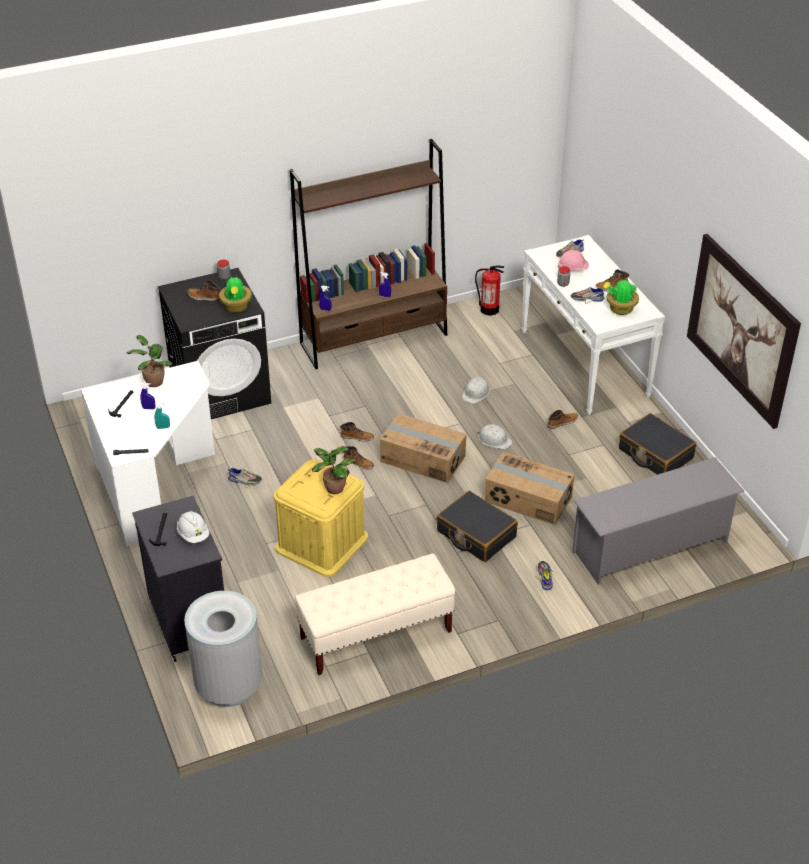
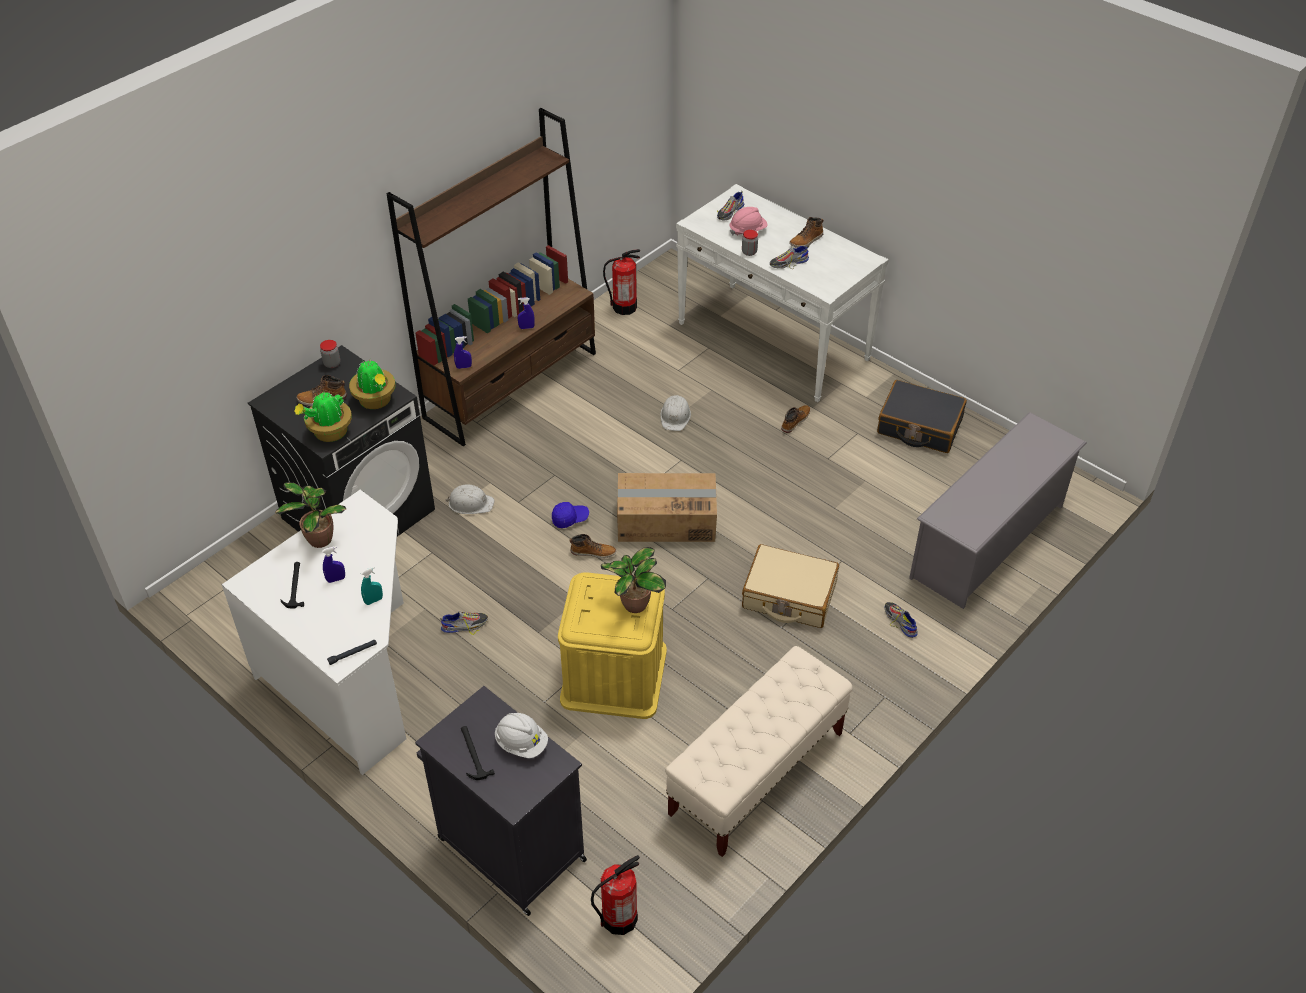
camera: 25 degrees left, 5 degrees up
(229, 685) = (619, 918): grey trash can -> fire extinguisher
(357, 437) = (570, 518): boot -> blue cap
(476, 534) = (789, 596): black suitcase -> beige suitcase
(494, 440) = (733, 468): white hard hat -> white hard hat (470, 503)
(528, 500) = (819, 530): cardboard box -> none
(620, 309) = (834, 265): potted plant -> potted plant (329, 433)
(741, 329) = (1031, 251): picture -> none

